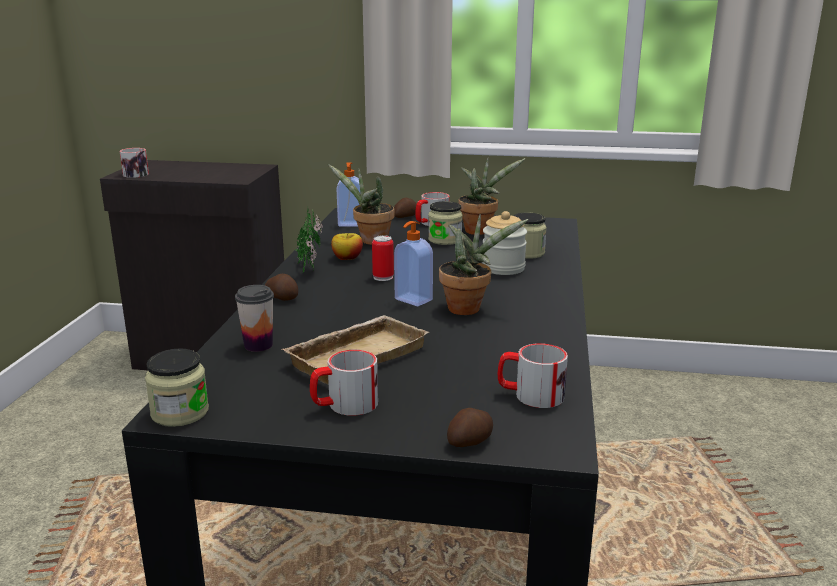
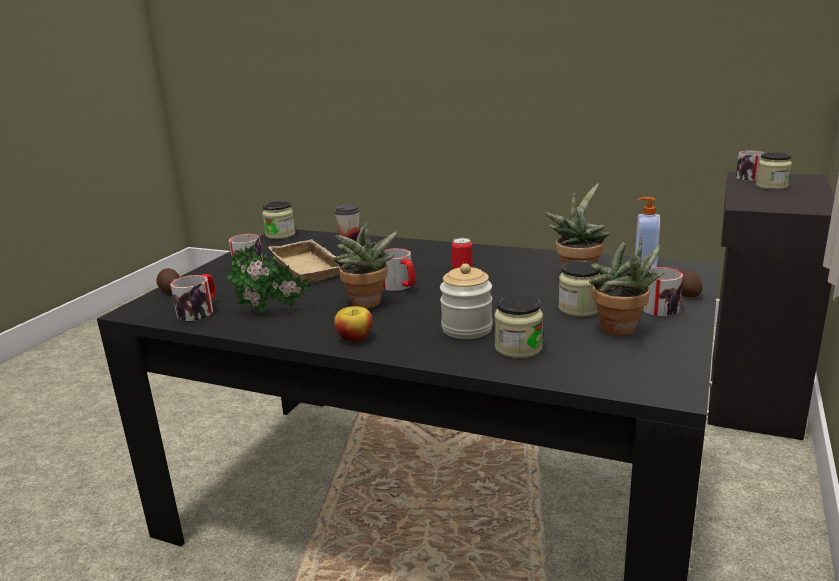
camera: 105 degrees right, 0 degrees up
(175, 171) = (771, 186): none -> jar
(282, 298) = (431, 248): potato -> none
(308, 268) = (499, 254): potted plant -> potted plant (271, 312)
(347, 258) = (522, 266): apple -> apple (354, 338)
(412, 300) = (399, 286): soap dispenser -> mug

